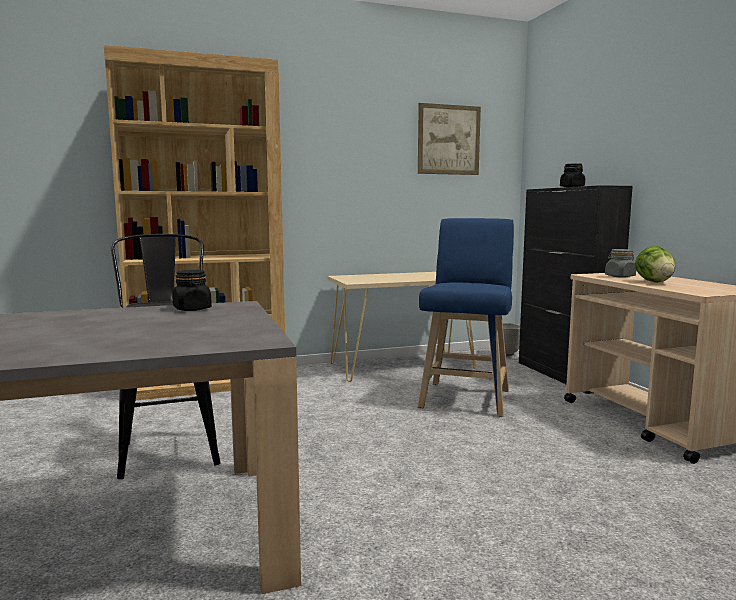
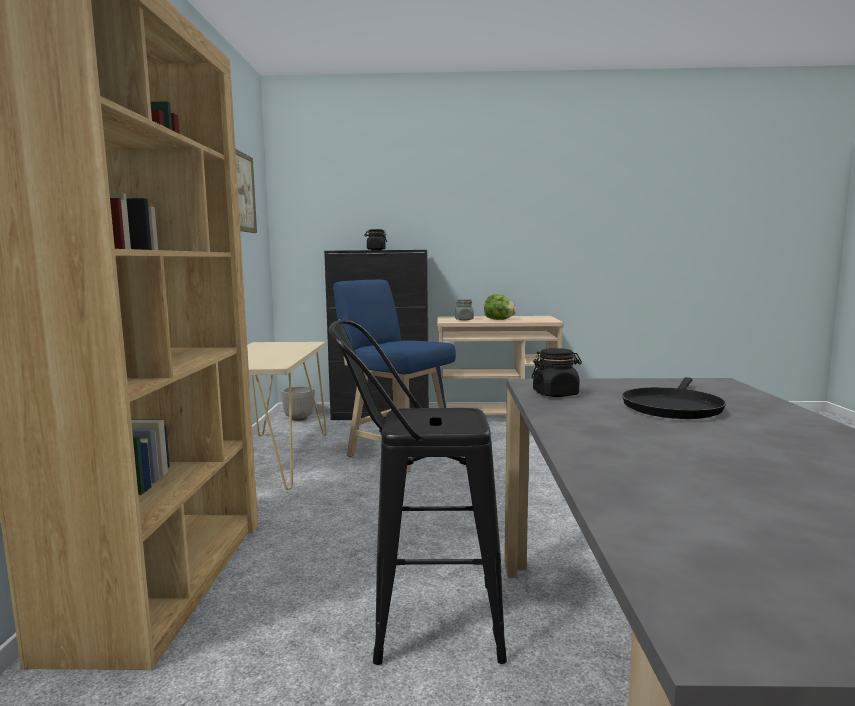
camera: 70 degrees left, 0 degrees up
(138, 328) = (672, 407): none -> black frying pan

